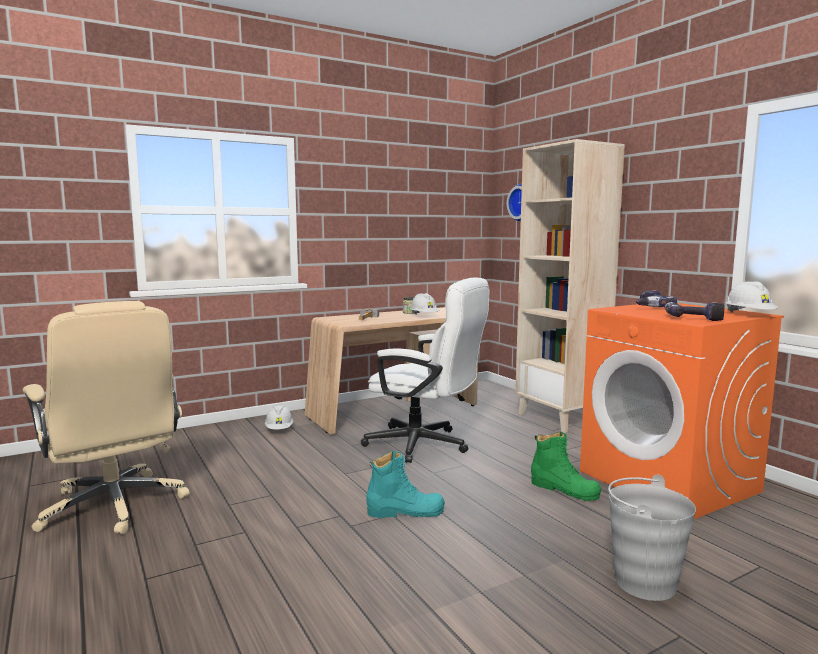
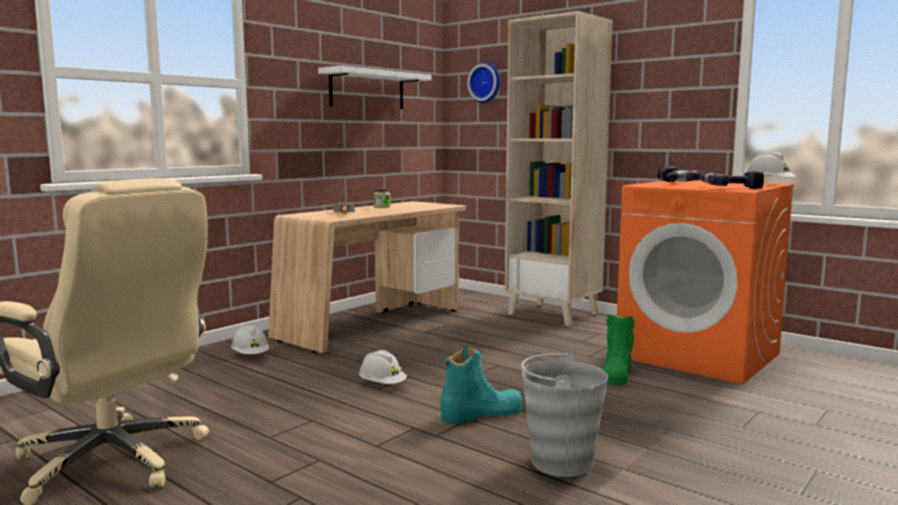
camera: 20 degrees left, 0 degrees up
(411, 211) = (367, 90): none -> white shelf
(424, 316) = (405, 209): white hard hat -> white hard hat (382, 385)
(425, 445) = (440, 352): white office chair -> none
(564, 489) = (616, 374): green boot -> green boot turned 90 degrees clockwise
(644, 582) = (752, 436): grey bucket -> grey bucket (561, 462)

